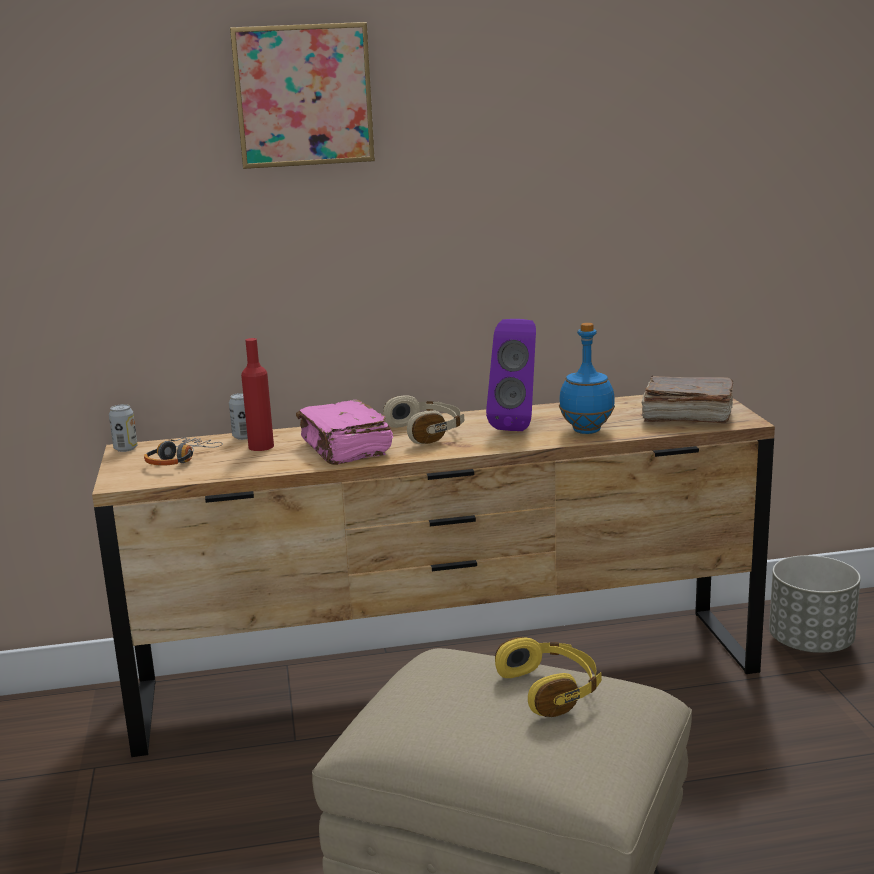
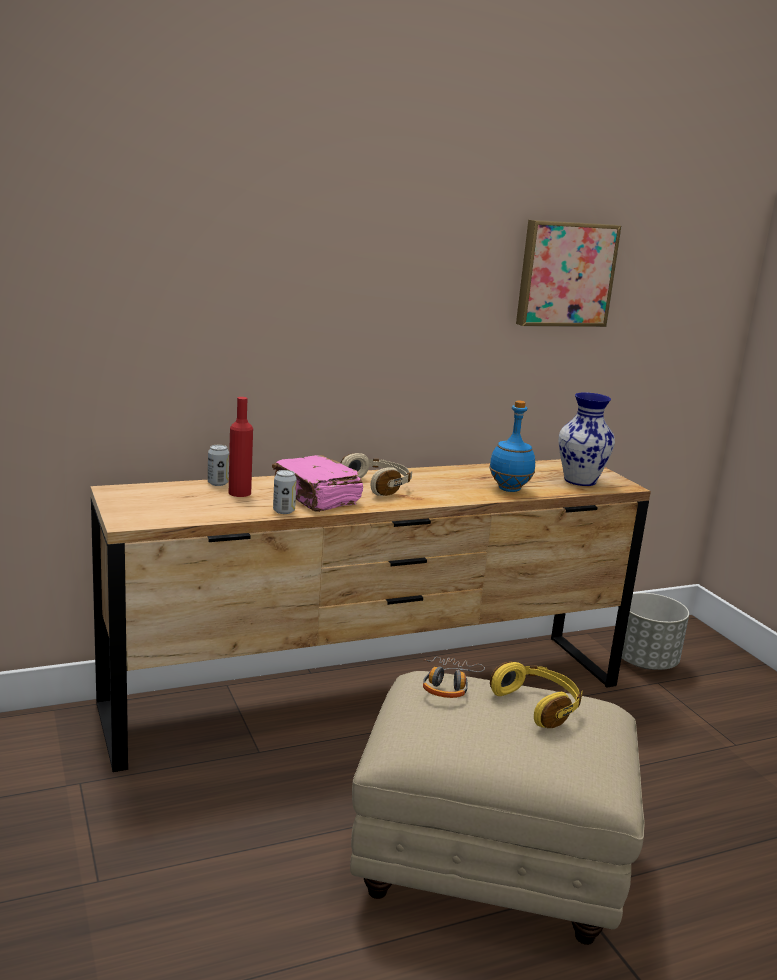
camera: 15 degrees left, 0 degrees up
(125, 448) = (112, 490): can -> can (284, 511)
(179, 459) = (171, 502): headphones -> headphones (448, 684)
(303, 95) = (295, 186): picture -> picture (565, 274)
(518, 425) = (450, 482): purple speaker -> none
(686, 416) = (579, 480): brown book -> vase

